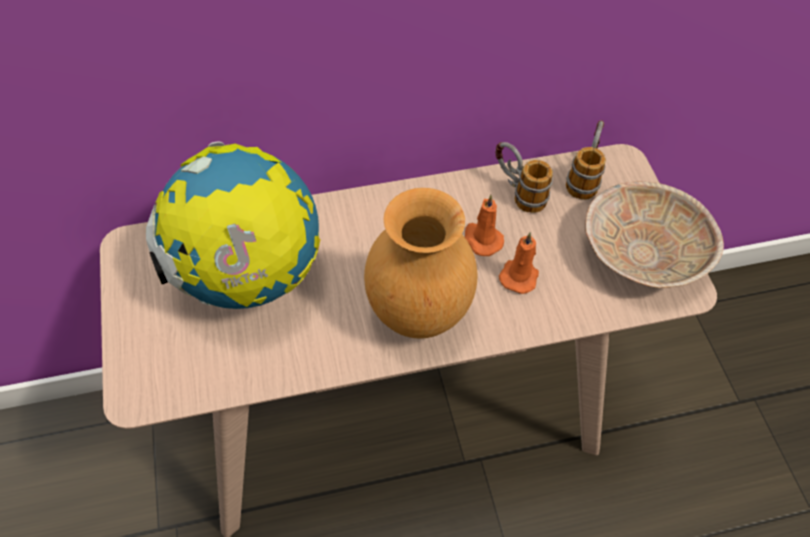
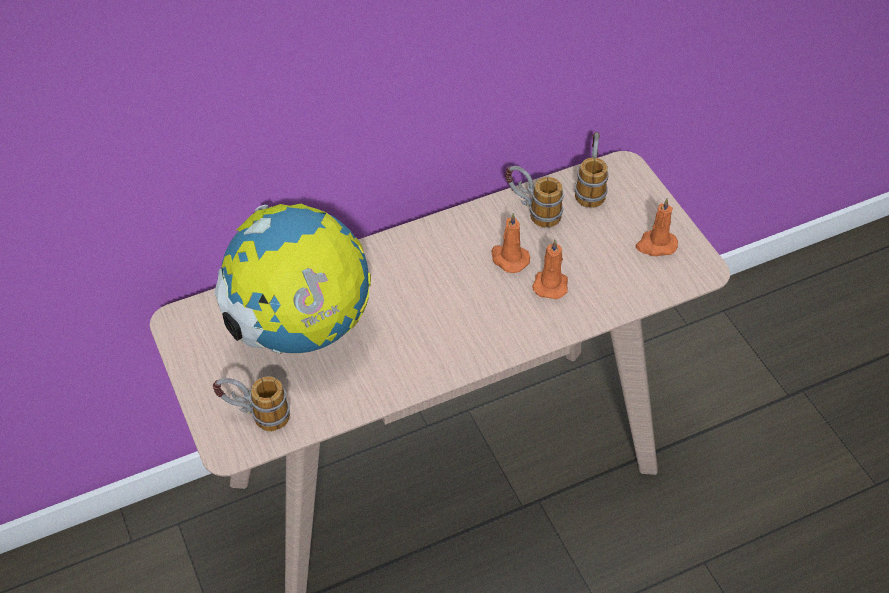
camera: 10 degrees left, 5 degrees down
(173, 365) = (255, 416): none -> mug
(417, 312) = (466, 331): brown vase -> none
(641, 252) = (656, 245): beige bowl -> orange candle

